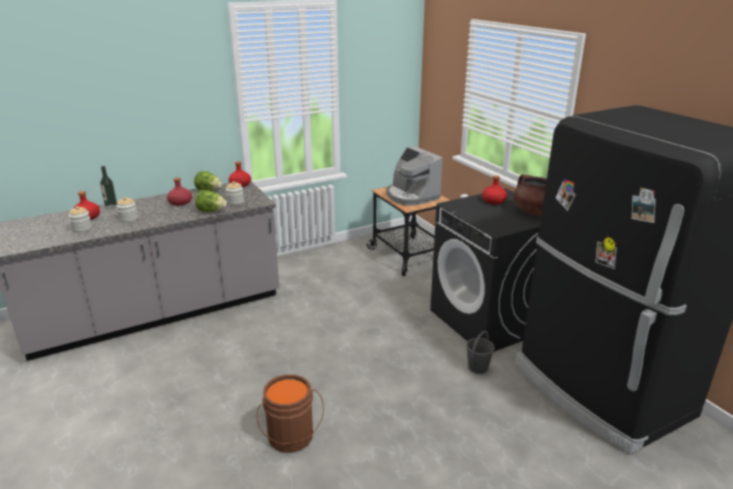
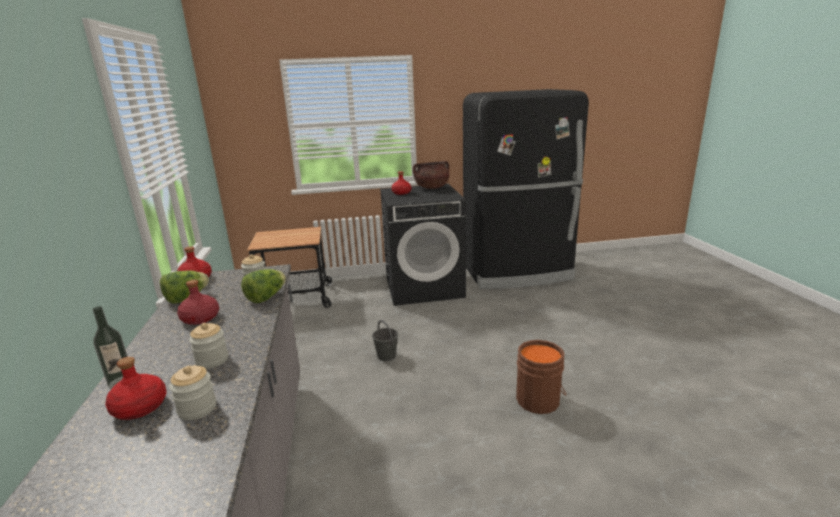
camera: 70 degrees left, 5 degrees down
(411, 196) = (288, 237): coffee machine -> none
(478, 367) = (478, 302): grey bucket -> grey bucket (386, 356)

